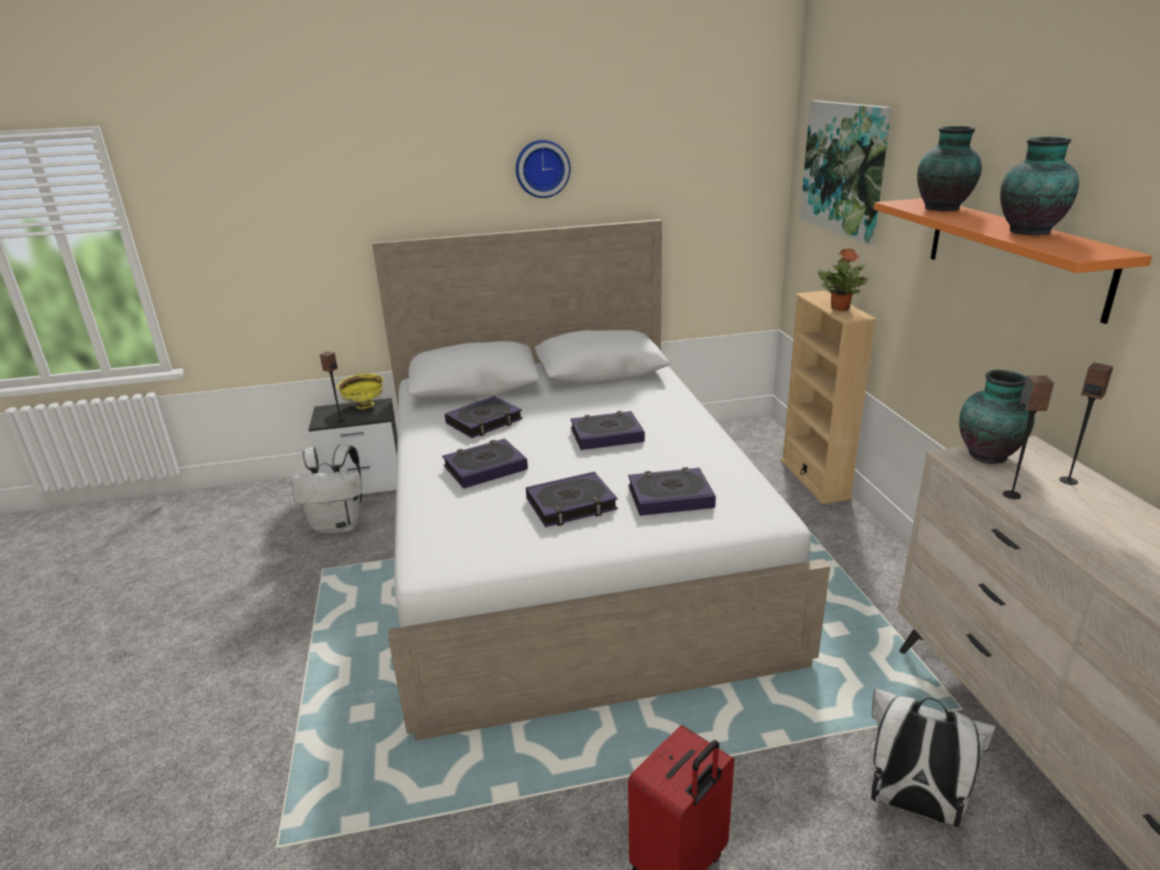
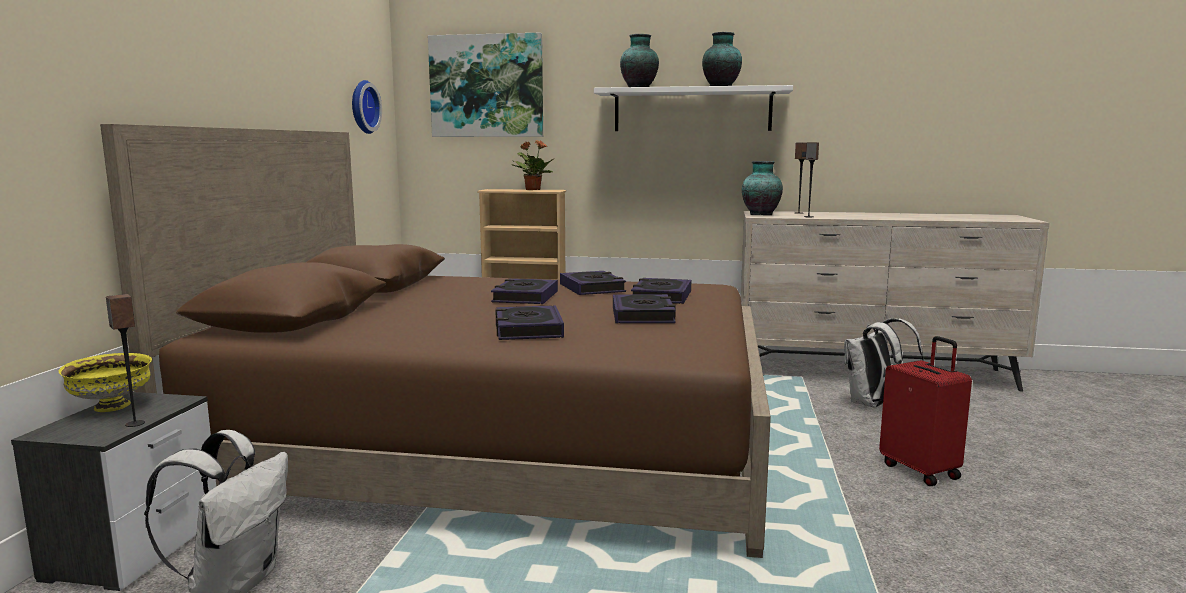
camera: 70 degrees left, 15 degrees down
(484, 422) = (412, 322): book -> book (592, 288)
(542, 168) = (256, 57): wall clock -> wall clock (362, 107)
(569, 544) = (501, 443): white bed -> brown bed
(1014, 254) = (692, 110): orange shelf -> white shelf

